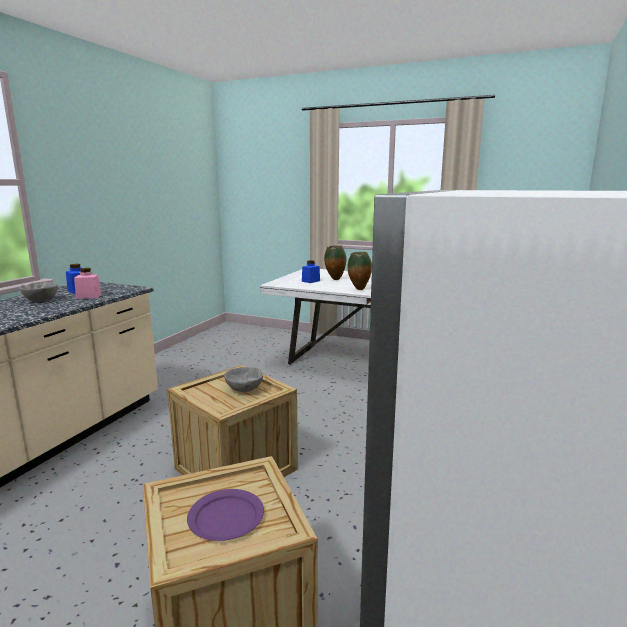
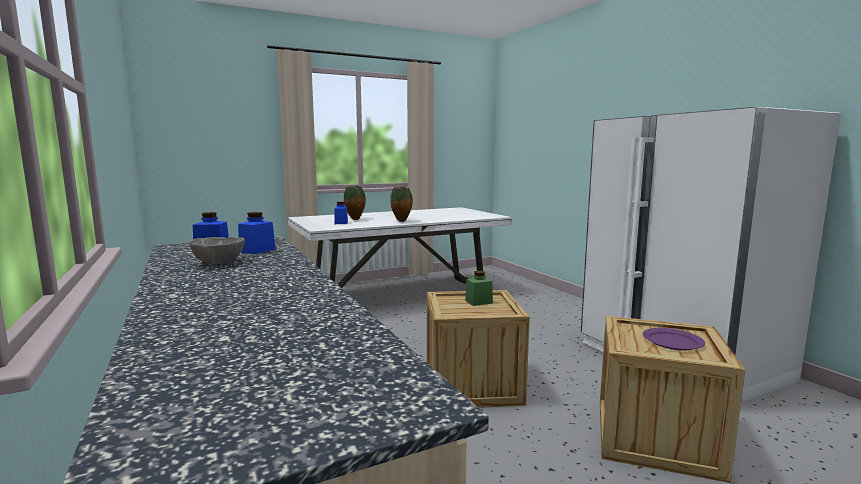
camera: 50 degrees left, 5 degrees down
(88, 296) = (257, 250): pink jar -> blue jar
(245, 390) = (478, 302): grey bowl -> green jar

